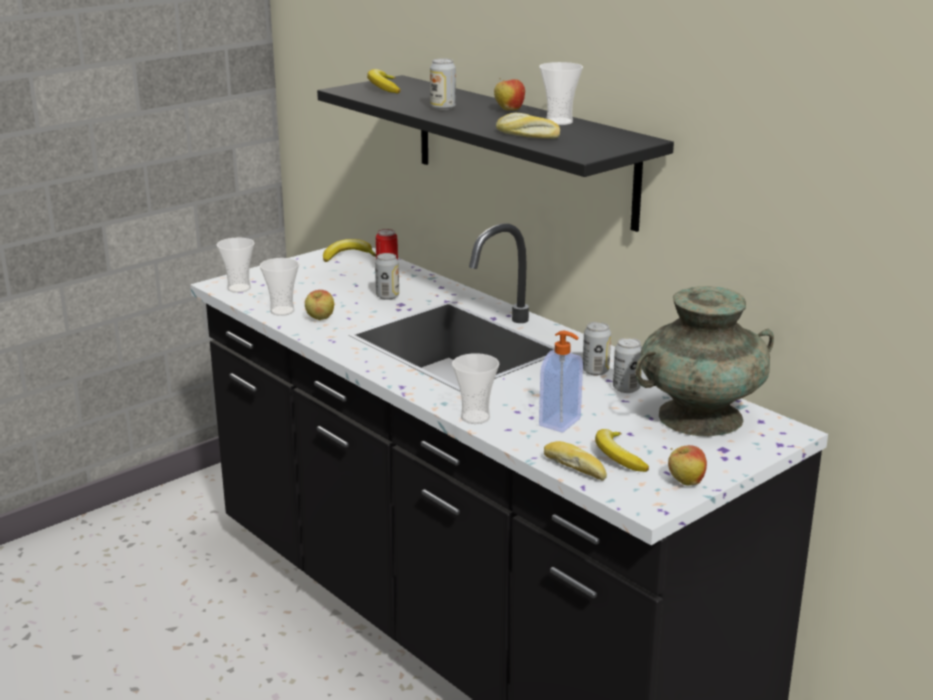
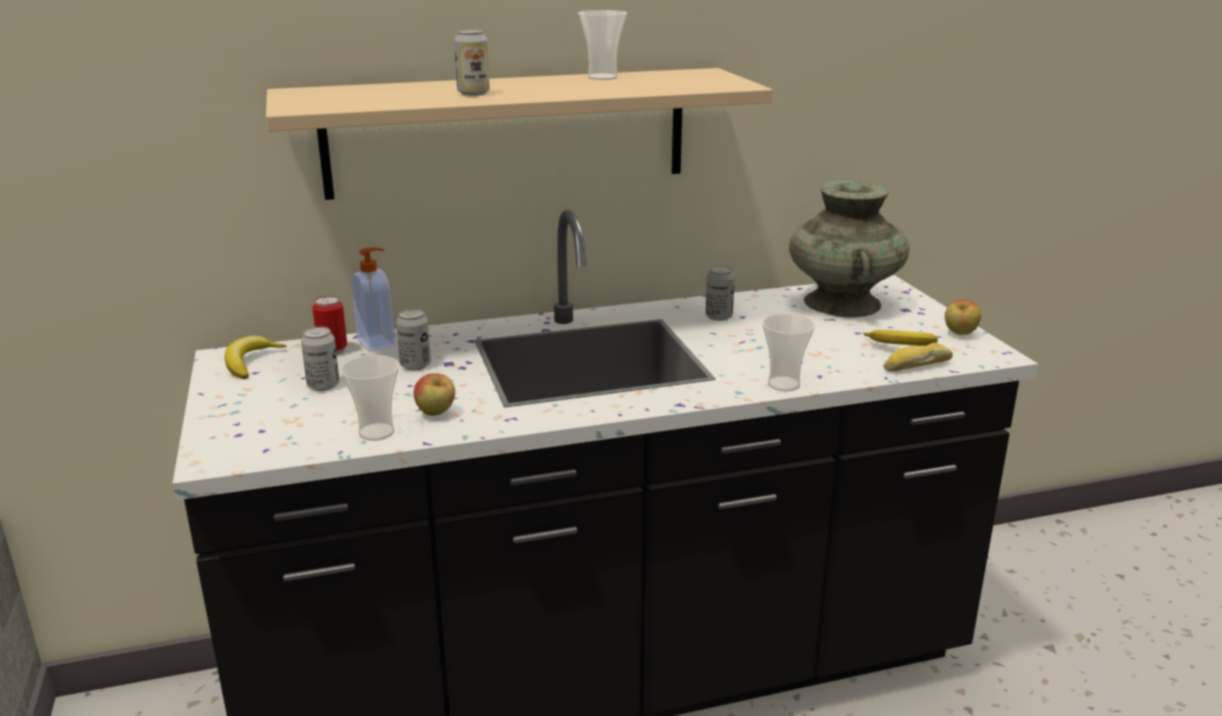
camera: 65 degrees left, 0 degrees up
(239, 288) = (250, 448): cup -> none
(383, 88) = (324, 97): banana -> none
(509, 110) = (527, 81): apple -> none
(523, 150) = (507, 132): black shelf -> beige shelf
(526, 135) = (642, 88): bread -> none
(561, 423) = (820, 352): soap dispenser -> soap dispenser (377, 343)
(626, 388) = (766, 314): can -> can (323, 386)

